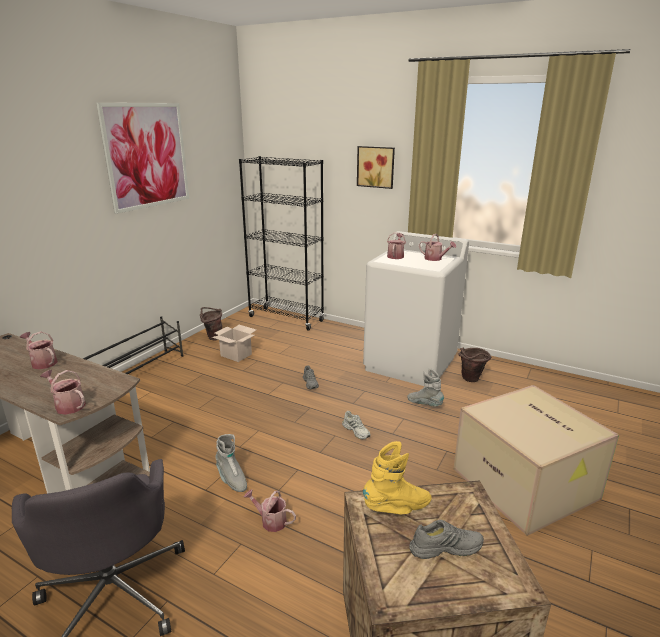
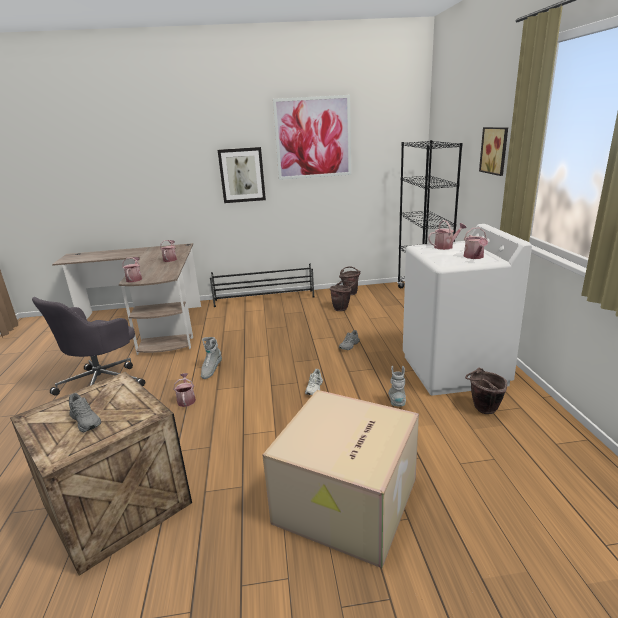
camera: 55 degrees right, 0 degrees up
(67, 213) = (242, 175): none -> picture
(237, 355) = (342, 308): cardboard box -> brown bucket
(397, 508) = (118, 392): yellow boot -> none

